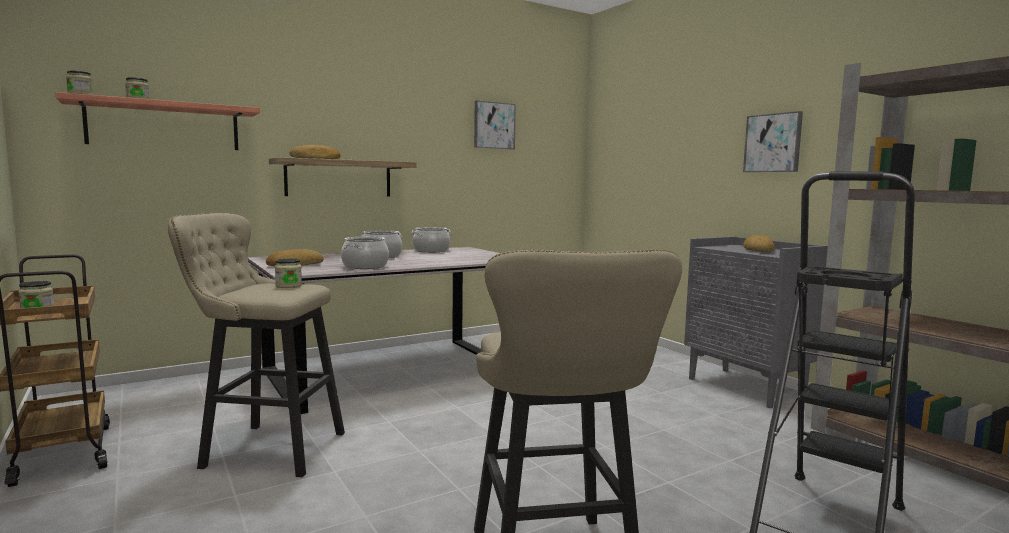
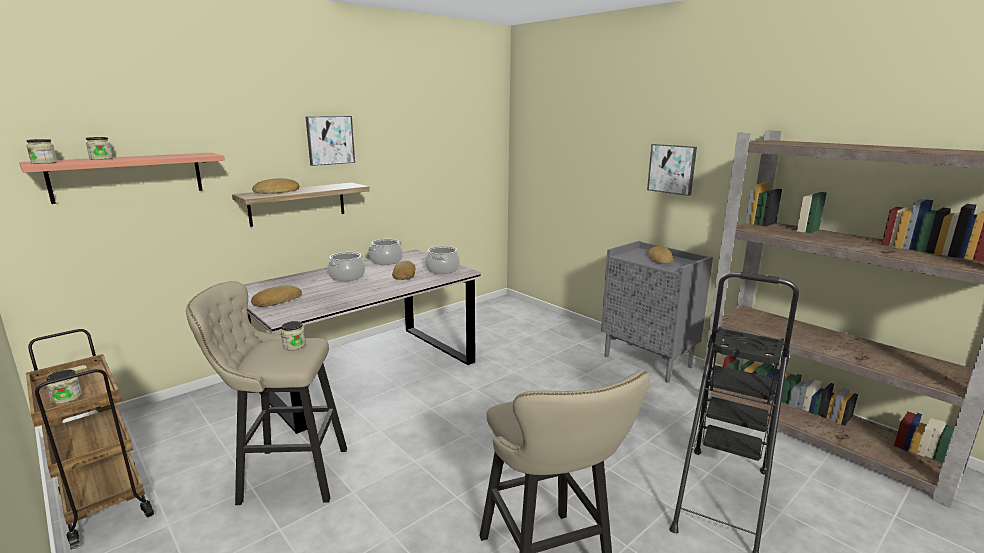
camera: 10 degrees left, 10 degrees up
(365, 266) = (341, 298): cooking pot -> cooking pot (442, 270)
(444, 258) = (403, 274): none -> bread
(494, 125) = (430, 138): picture -> picture (330, 140)

